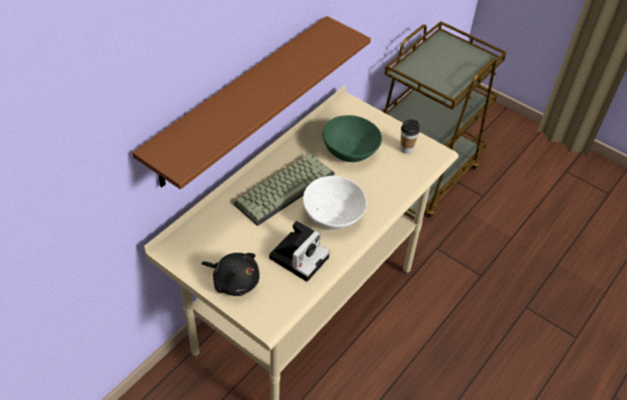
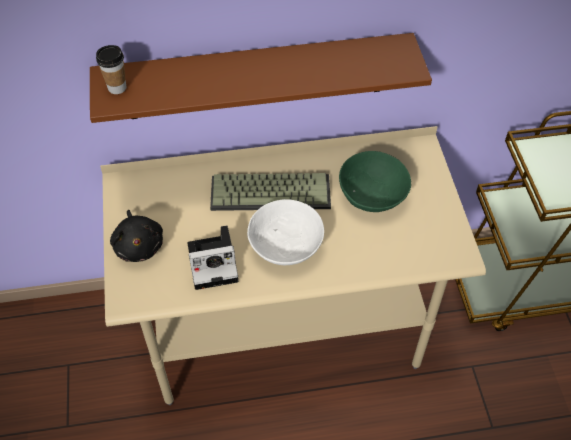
camera: 45 degrees right, 5 degrees up
(406, 149) = (432, 230): cup -> cup (117, 88)

